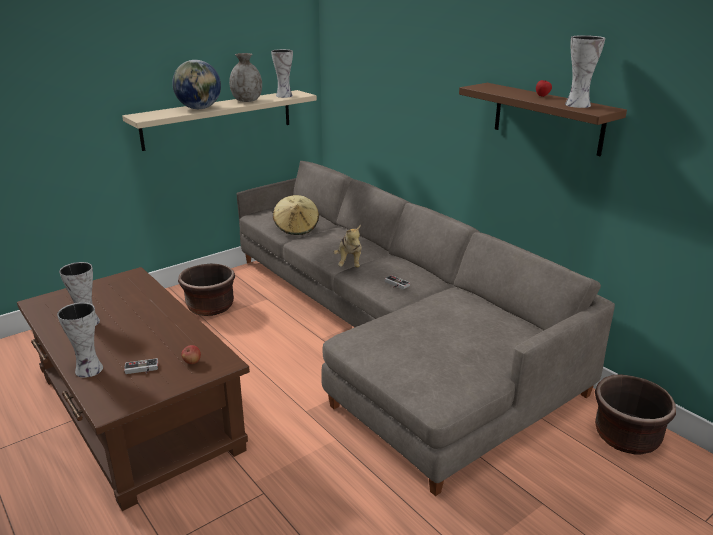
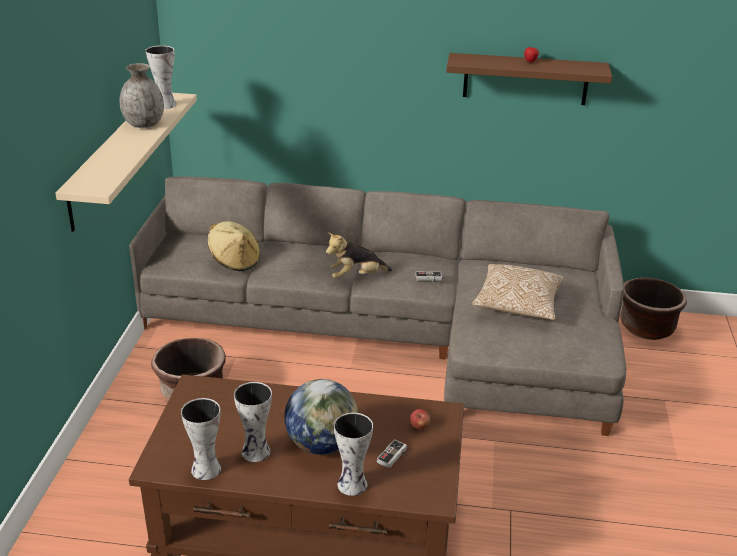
camera: 45 degrees left, 5 degrees up
(199, 108) = (123, 153): globe -> globe (322, 444)
(349, 263) = (356, 276): plush toy -> plush toy turned 120 degrees clockwise
(431, 330) = (517, 305): none -> pillow
(576, 104) = (572, 66): vase -> vase (204, 469)

